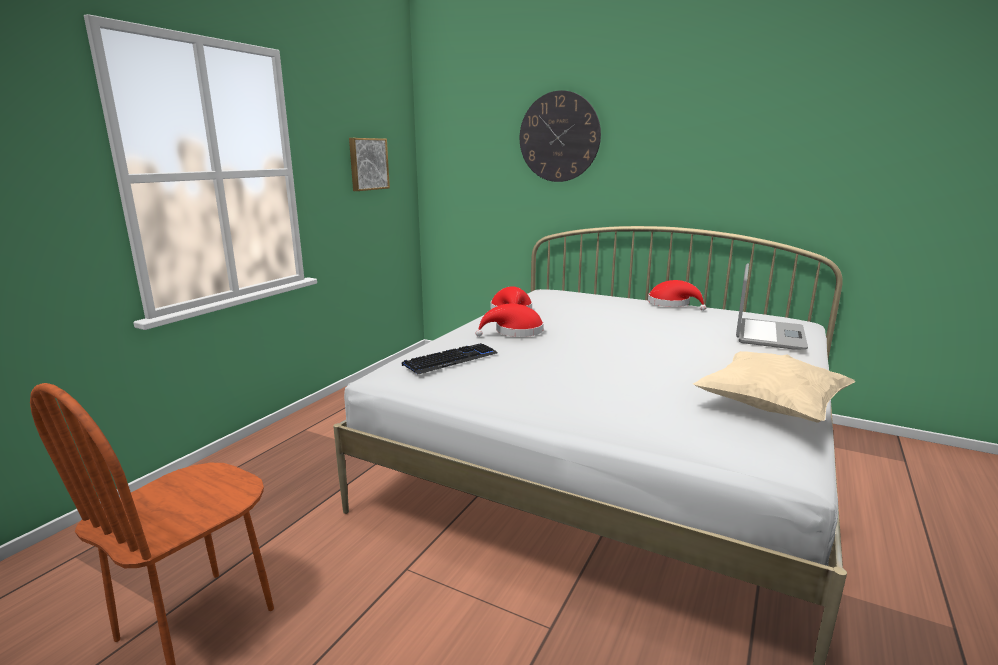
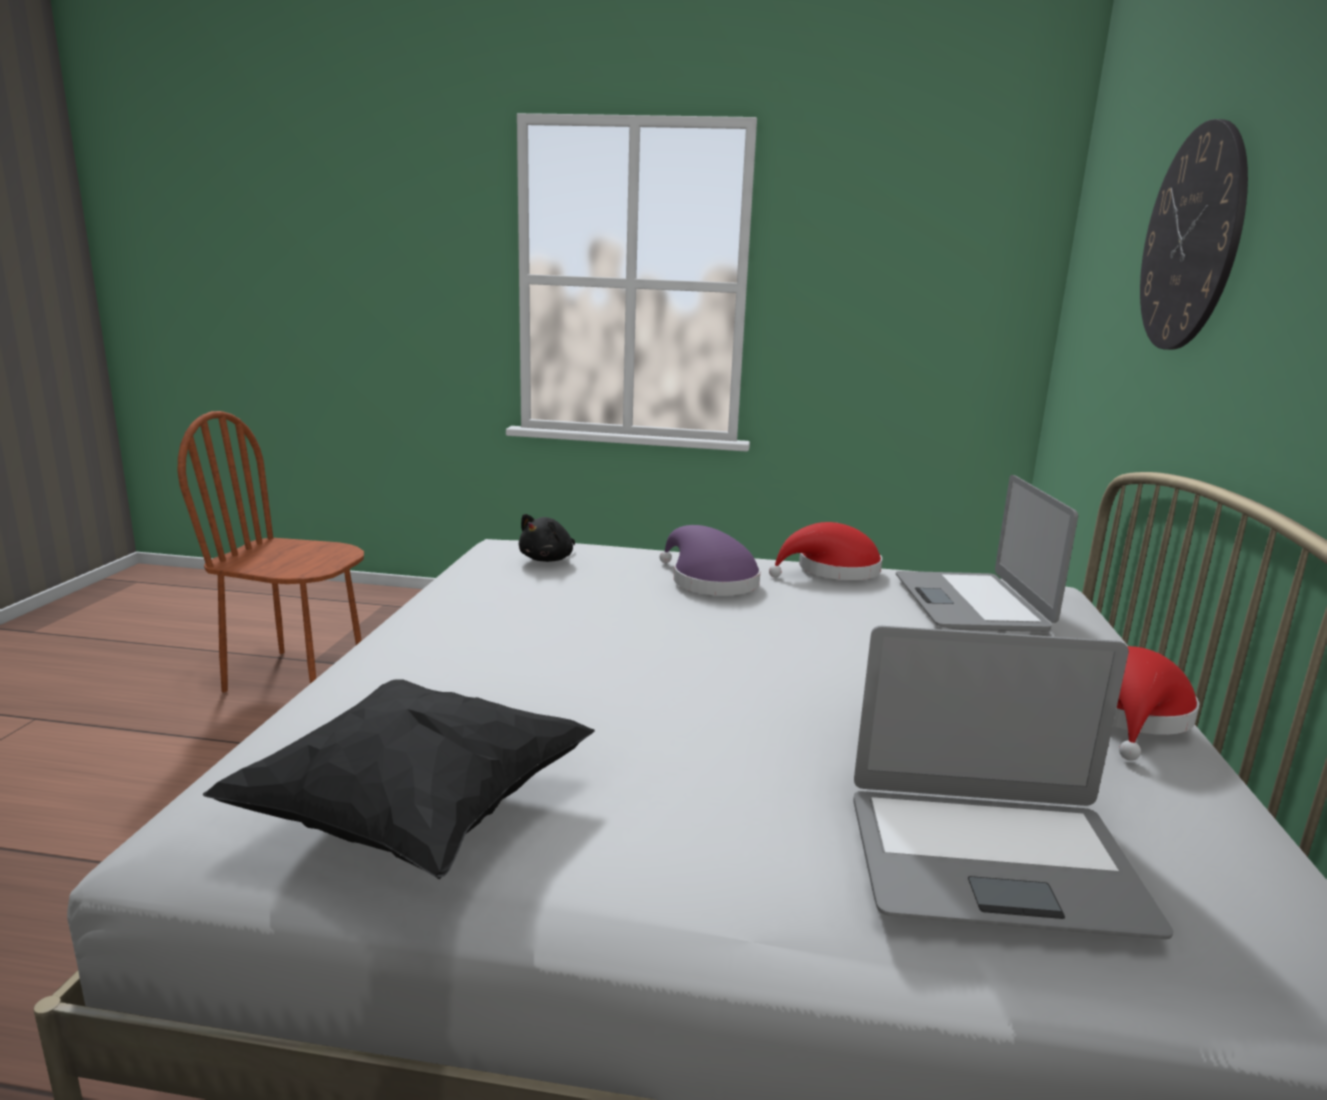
camera: 70 degrees right, 0 degrees up
(368, 164) = (913, 288): picture -> none
(451, 360) = (548, 559): keyboard -> black plush toy
(515, 332) = (709, 581): red hat -> purple hat
(566, 300) = (971, 603): none -> laptop
(769, 408) = (416, 815): beige pillow -> black pillow

